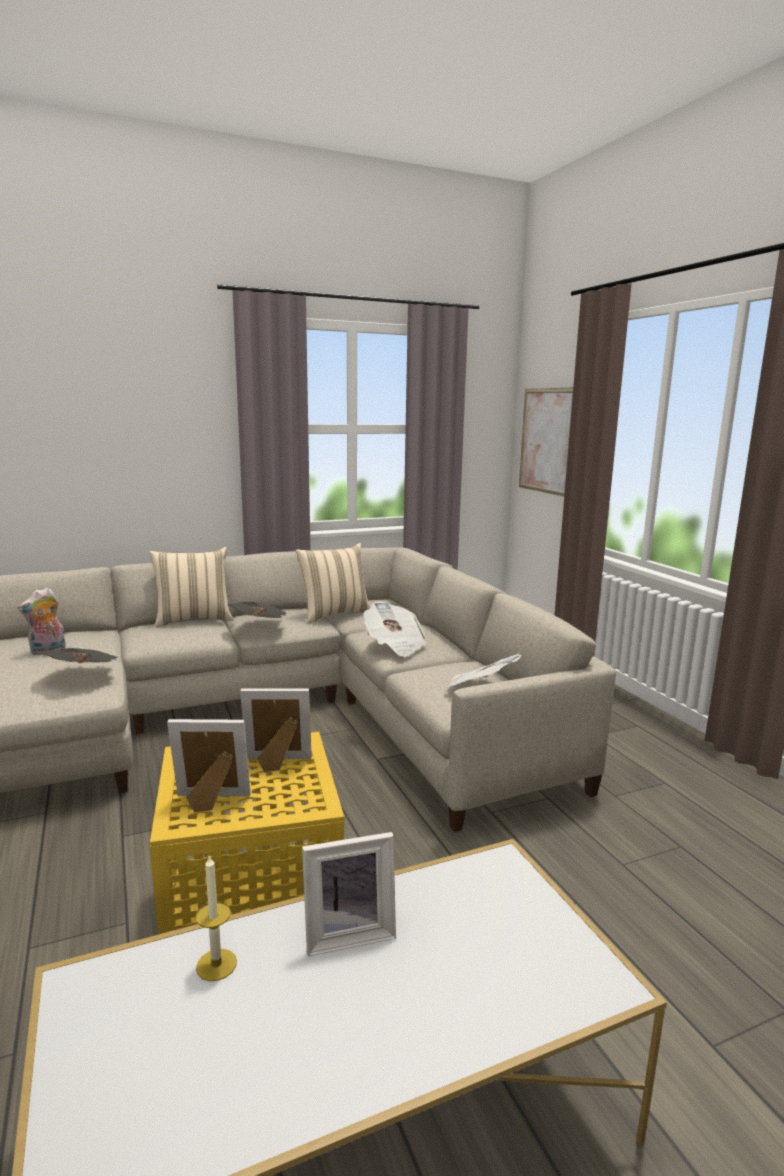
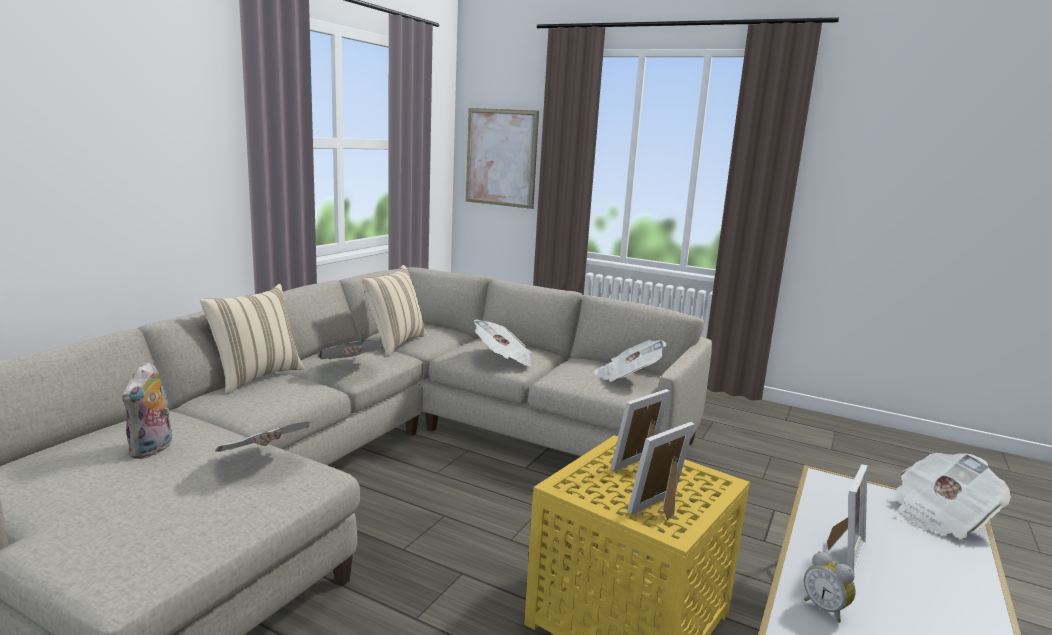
camera: 40 degrees left, 0 degrees up
(216, 964) = (825, 609): candle -> alarm clock
(567, 969) = (940, 516): none -> newspaper

